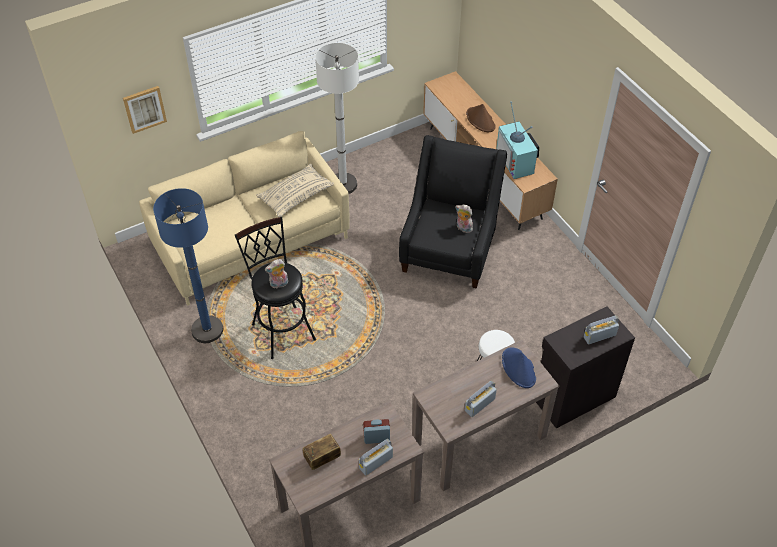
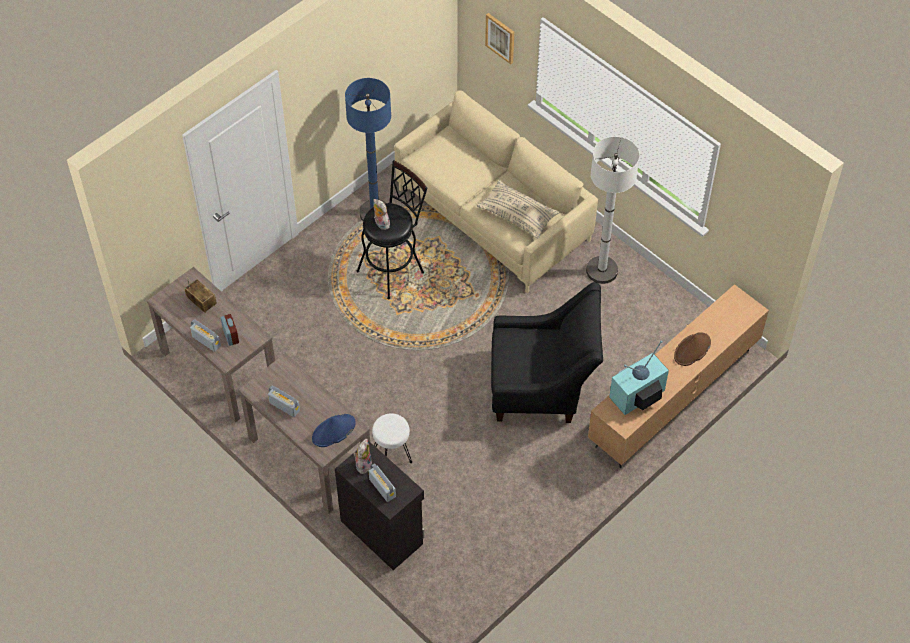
camera: 75 degrees right, 5 degrees up
(463, 228) = (530, 369): plush toy -> plush toy (363, 464)

